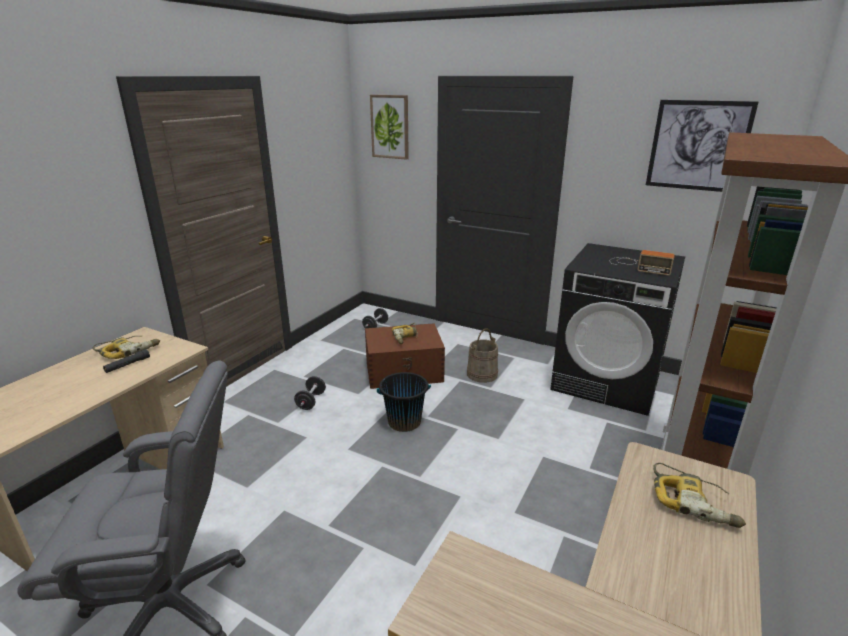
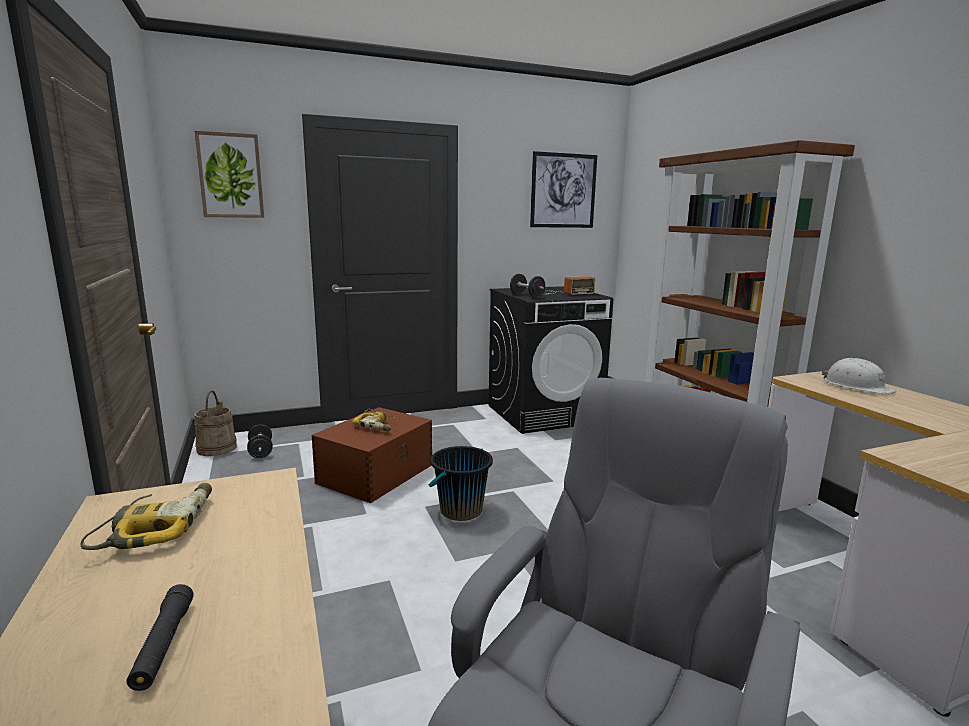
camera: 50 degrees left, 10 degrees down
(127, 365) = (215, 537): black flashlight -> black flashlight (163, 645)
(311, 401) = (323, 548): black dumbbell -> black dumbbell (527, 296)
(482, 374) = (451, 445): beige bucket -> beige bucket (216, 448)
(694, 502) = (857, 386): power drill -> white hard hat

